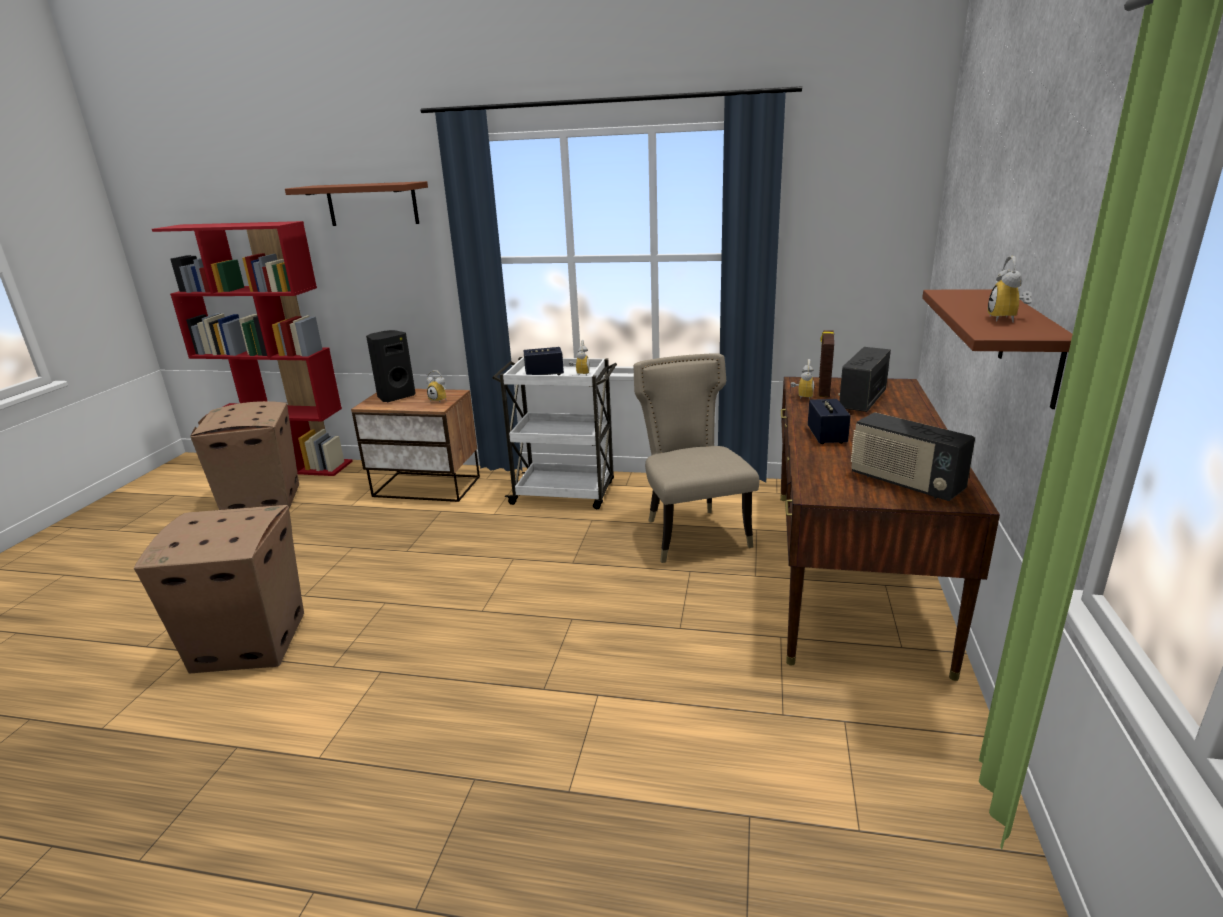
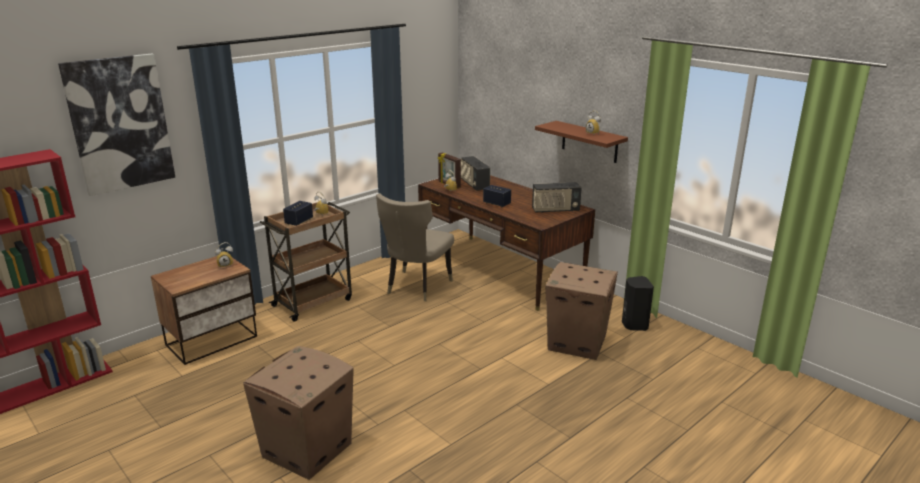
camera: 55 degrees left, 0 degrees up
(262, 501) = (93, 413): cardboard box -> cardboard box (578, 342)
(372, 204) = (120, 123): brown shelf -> picture
(395, 397) = (183, 276): black speaker -> black speaker (634, 325)
(565, 493) = (313, 302): white cart -> brown cart
(692, 533) = (416, 287): beige chair -> beige chair turned 90 degrees counterclockwise

